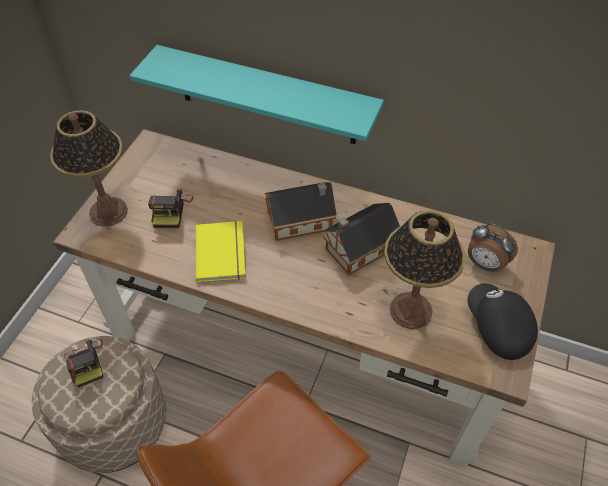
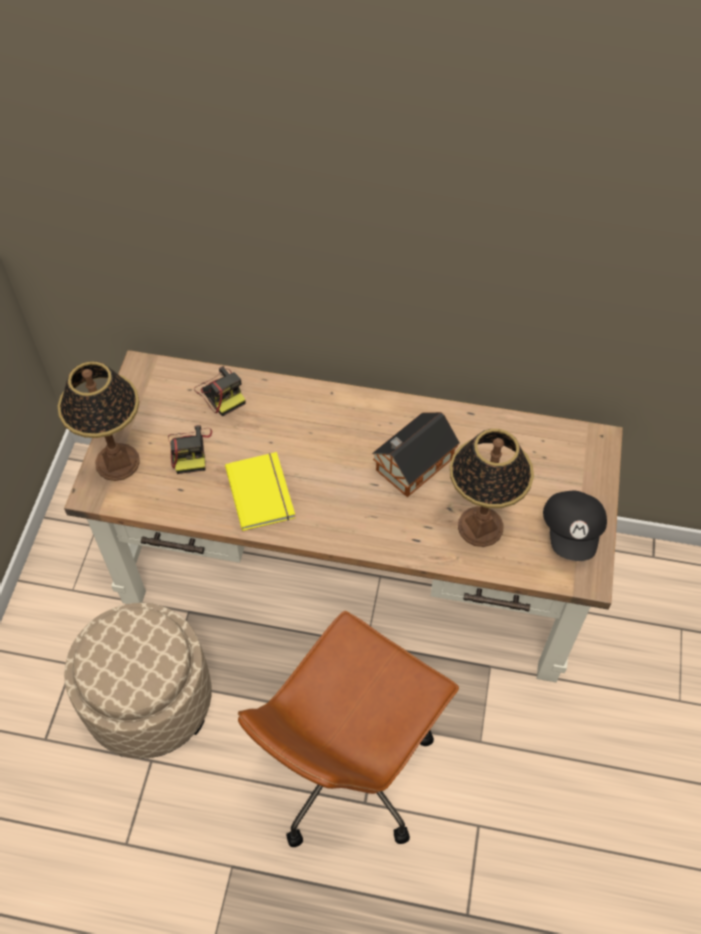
camera: 10 degrees left, 5 degrees up
(86, 363) = (122, 638): camera -> camera (221, 393)
(266, 96) = (284, 306): turquoise shelf -> none
(302, 221) = (343, 441): toy house -> none
(484, 264) = (551, 463): alarm clock -> none
(497, 328) = (572, 532): black cap -> black cap turned 135 degrees counterclockwise

